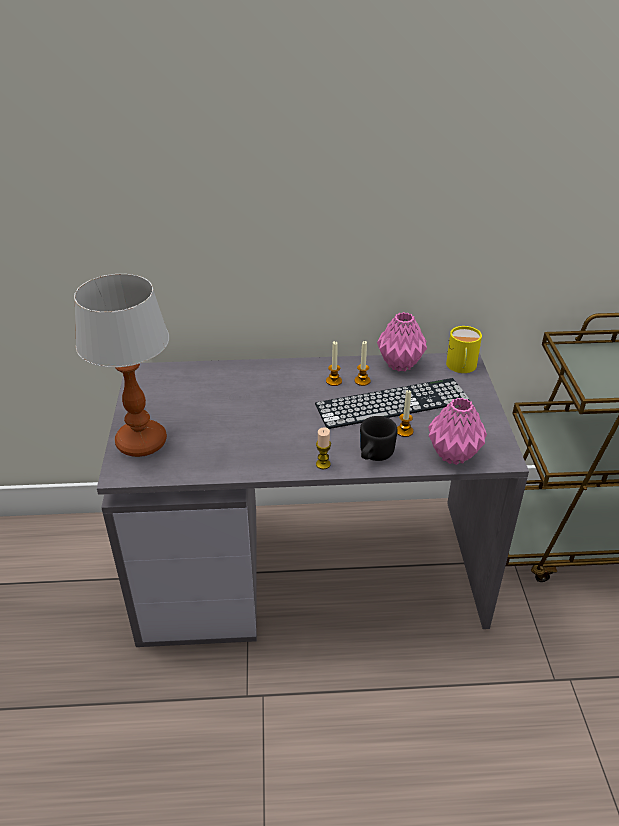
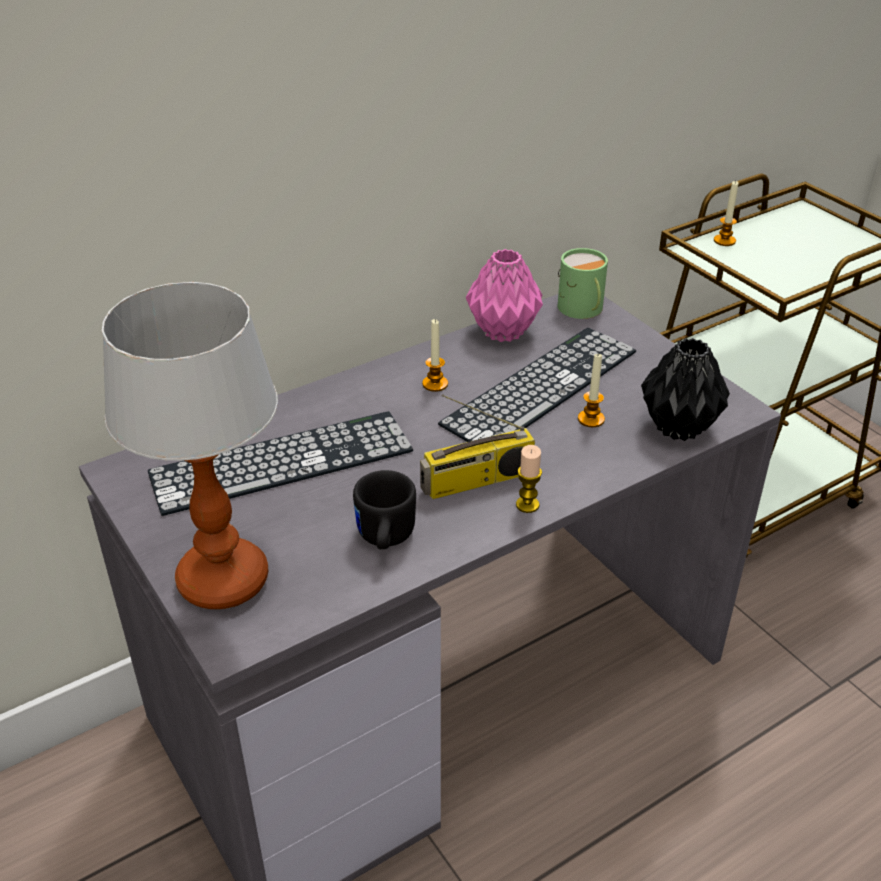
camera: 30 degrees left, 0 degrees up
(218, 395) = (282, 462): none -> keyboard
(307, 441) = (477, 481): none -> radio
(362, 381) = (473, 370): candle -> candle (724, 241)
(373, 456) = (582, 467): black mug -> black mug (384, 539)
(452, 454) = (677, 427): pink vase -> black vase
(461, 366) = (582, 309): yellow mug -> green mug

